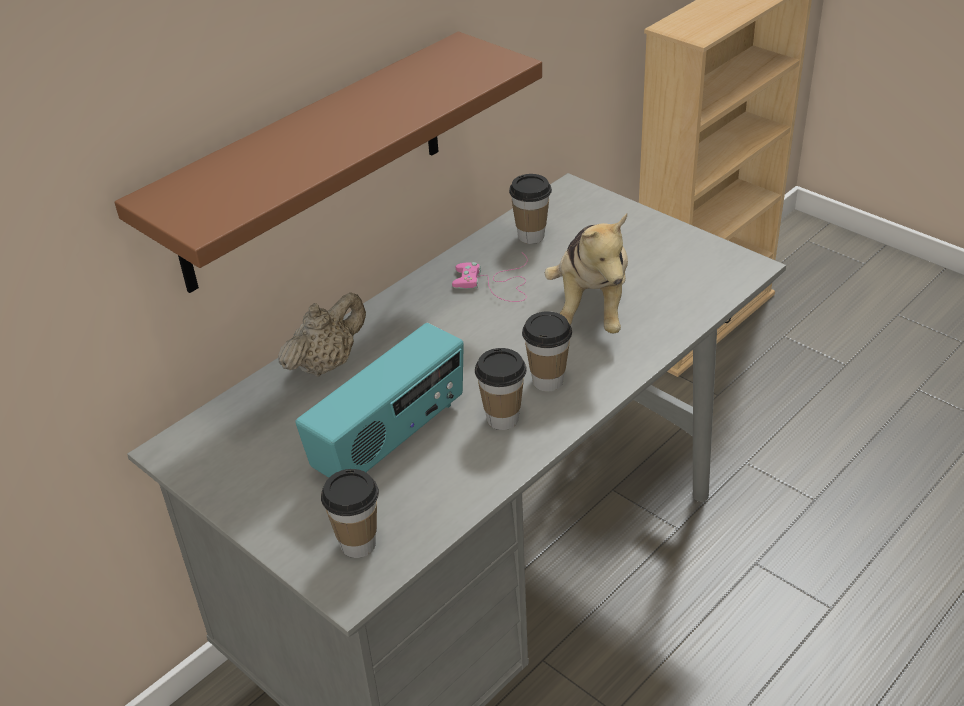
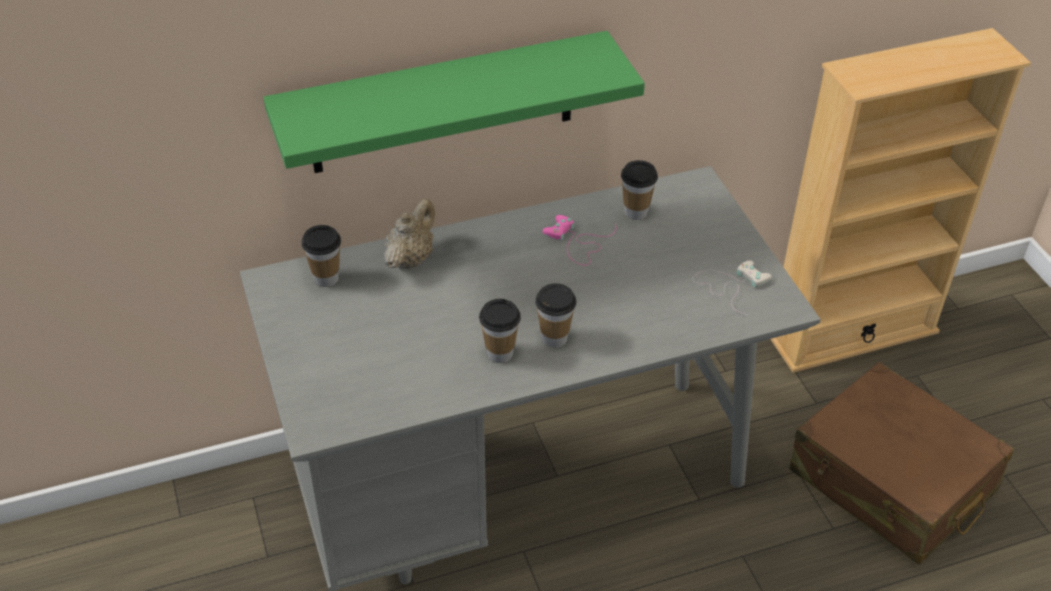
camera: 25 degrees right, 5 degrees up
(312, 163) = (443, 104): brown shelf -> green shelf
(326, 364) = (410, 258): beige teapot -> beige teapot turned 45 degrees counterclockwise
(358, 544) = (338, 401): cup -> cup (326, 278)
(391, 439) = (413, 336): radio -> none
(591, 307) = (634, 291): plush toy -> none
(678, 266) = (730, 285): none -> white game controller
(832, 435) = (892, 481): none -> brown suitcase

